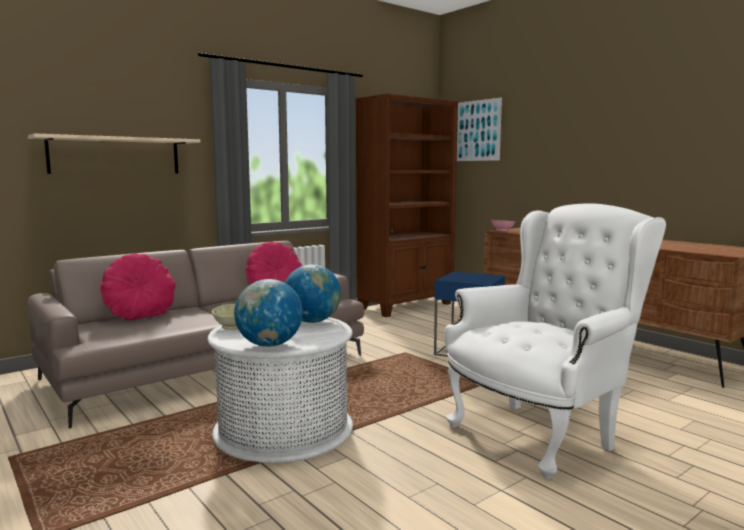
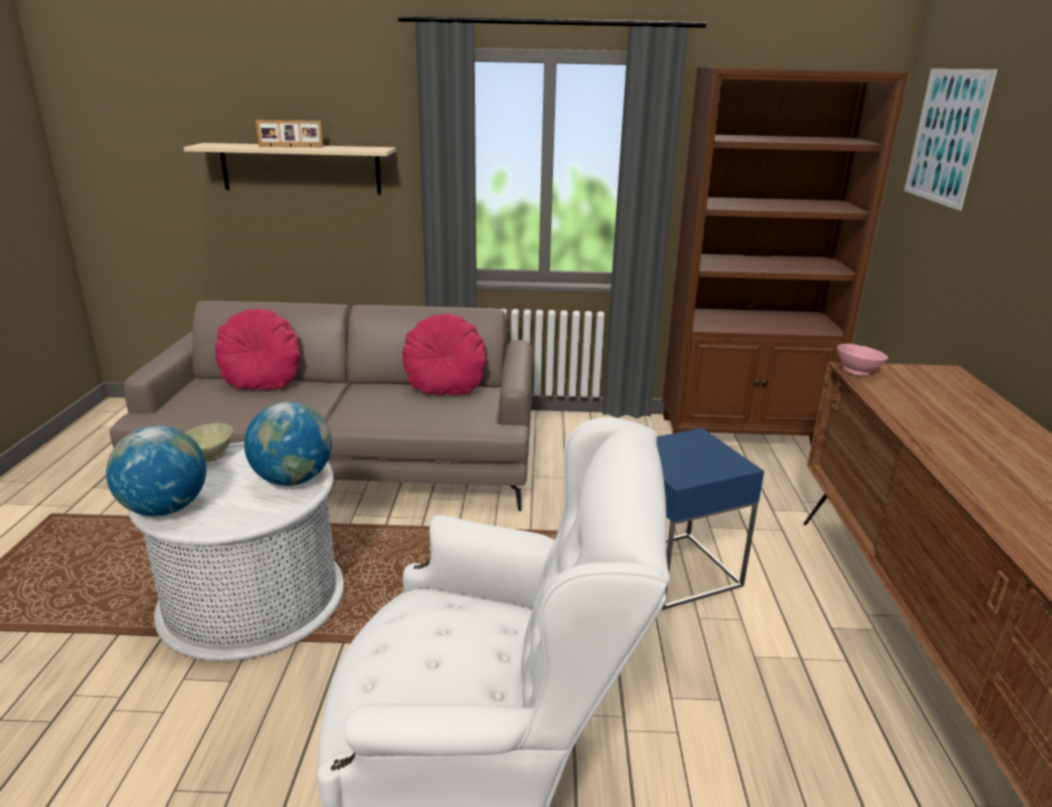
camera: 40 degrees right, 15 degrees up
(120, 136) = (291, 147): none -> picture frame

